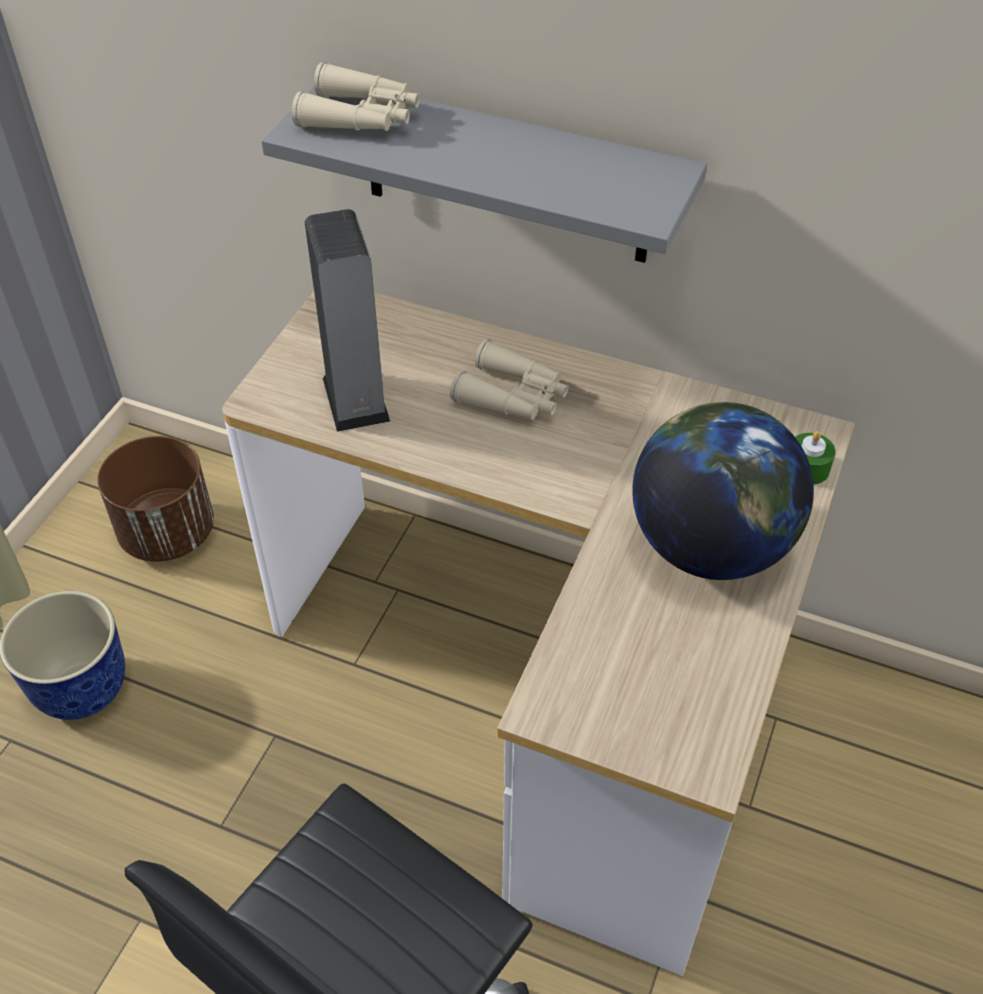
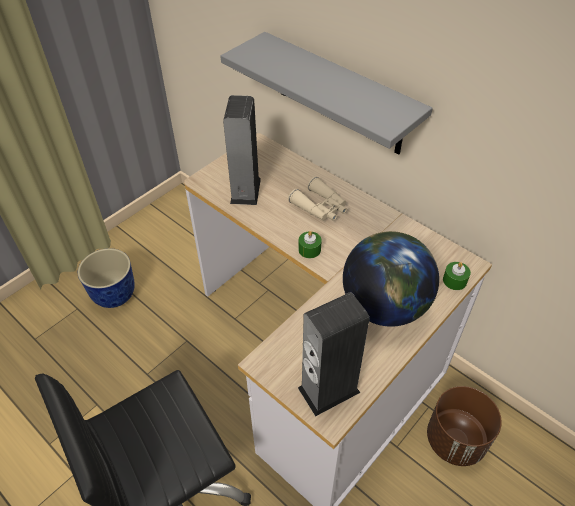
camera: 20 degrees right, 0 degrees up
(168, 533) = (178, 236): brown planter -> brown planter (455, 439)
(361, 117) = (272, 53): beige binoculars -> none
(530, 480) = (309, 249): none -> green candle
(682, 721) = (328, 390): none -> speaker

